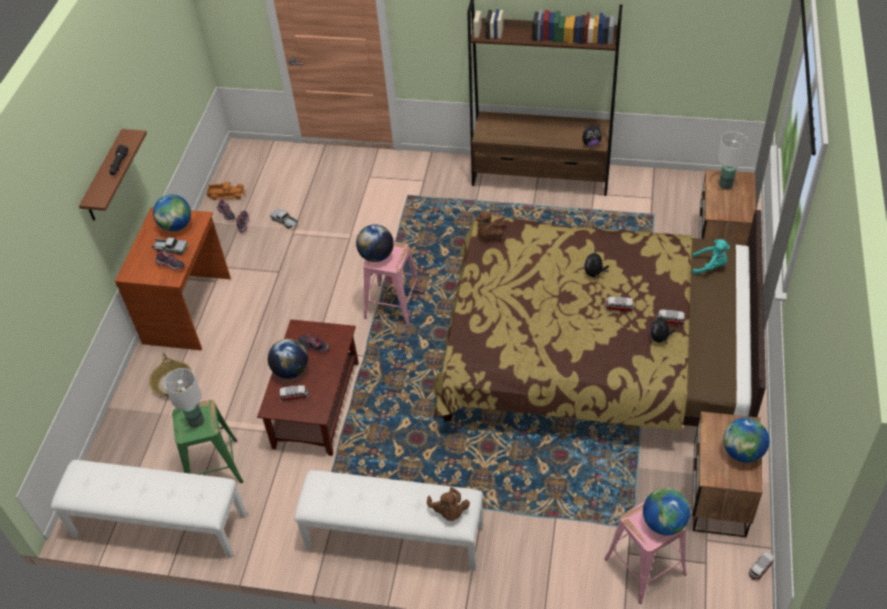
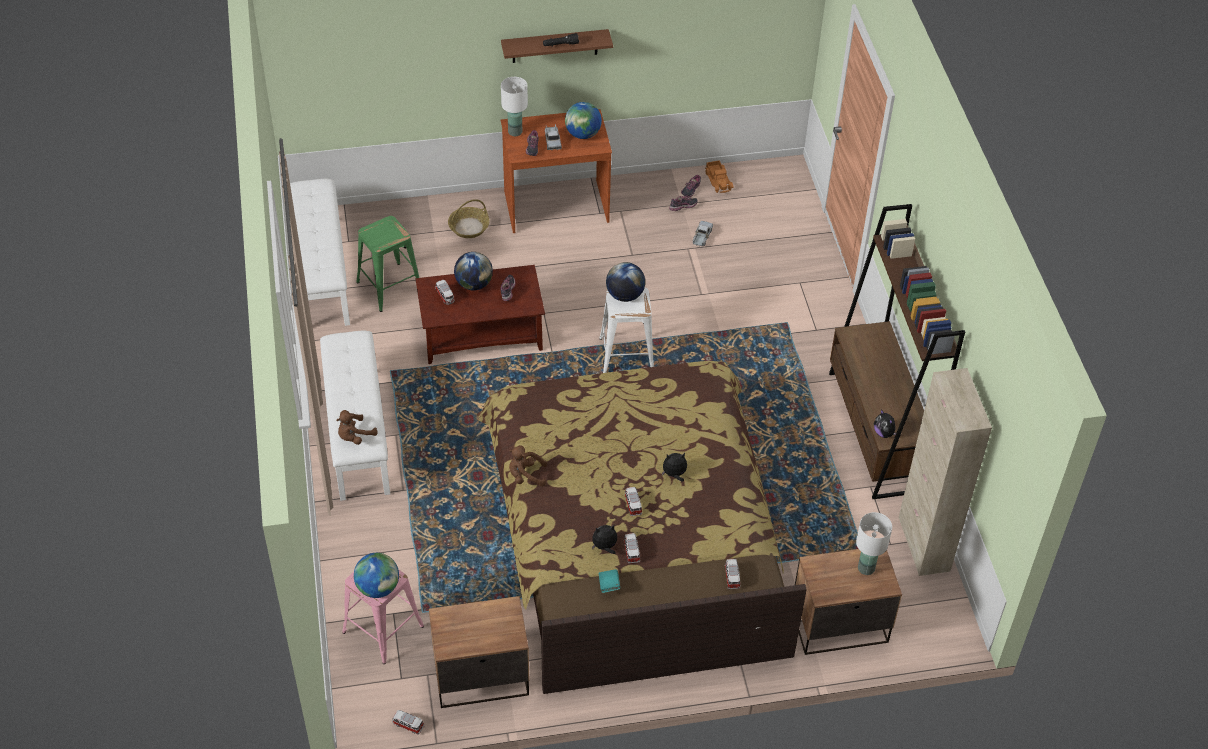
camera: 65 degrees right, 0 degrees up
(195, 421) = (384, 234): white table lamp -> white table lamp (514, 131)
(392, 304) = (626, 354): pink stool -> white stool
(489, 234) = (695, 376): brown plush toy -> brown plush toy (526, 476)
(657, 180) = (923, 544): none -> beige cabinet
(702, 345) = (609, 585): none -> turquoise book
(710, 266) = (732, 577): turquoise plush toy -> toy car
(742, 452) = (479, 638): globe -> none

